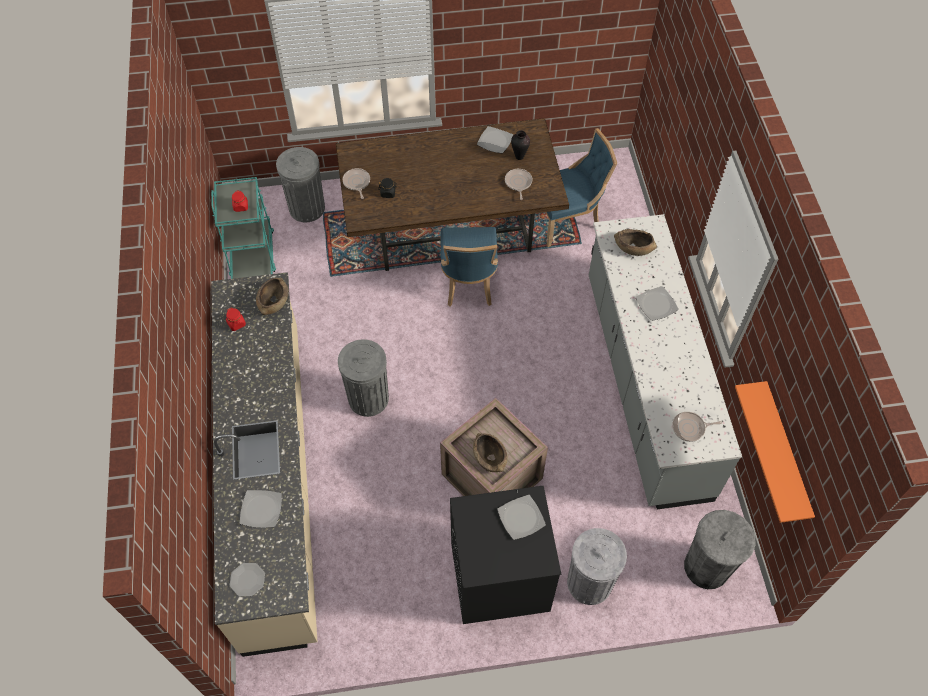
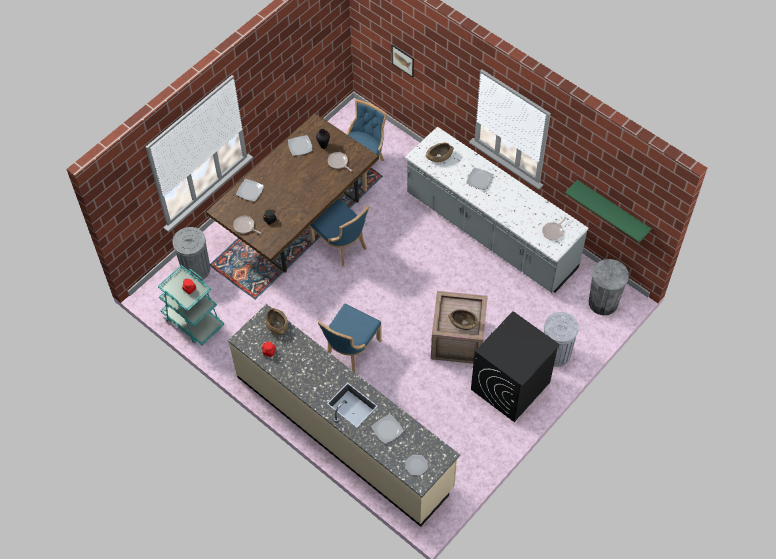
camera: 40 degrees left, 0 degrees up
(368, 398) = (350, 350): grey trash can -> blue chair
(521, 518) = (517, 334): plate -> plate (250, 191)
(674, 108) = (403, 60): none -> picture
(785, 453) = (612, 209): orange shelf -> green shelf

